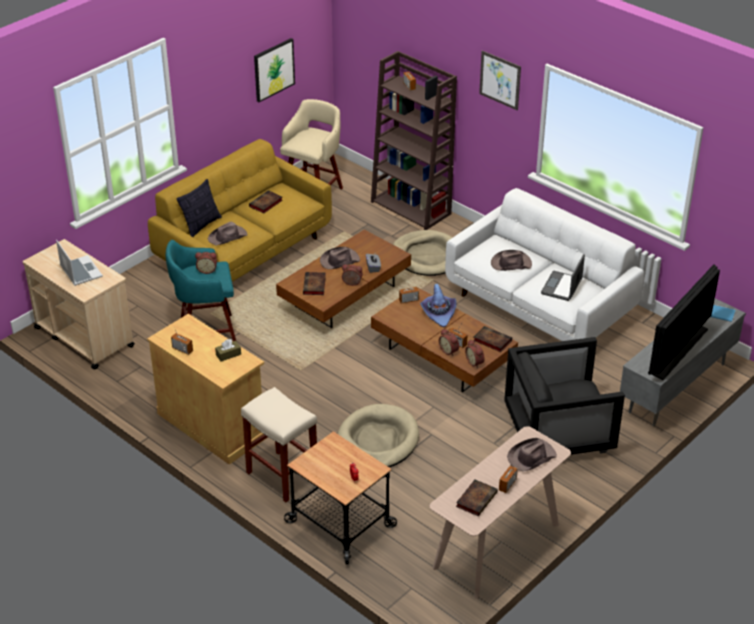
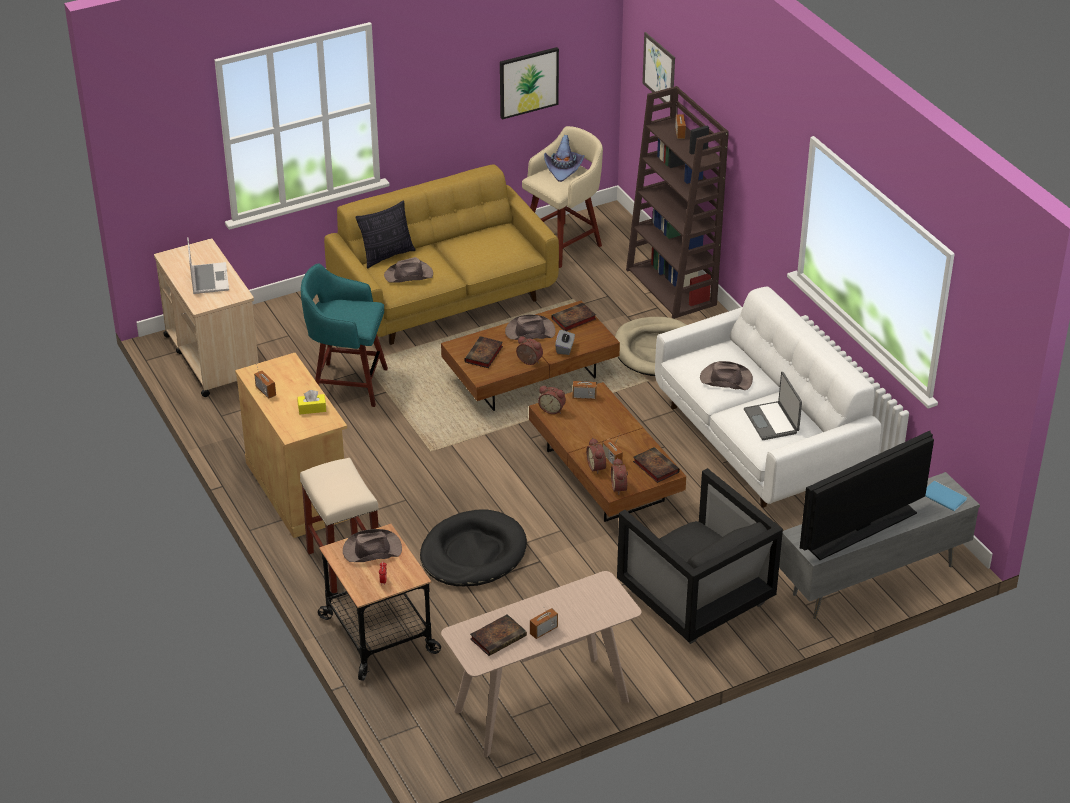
camera: 20 degrees right, 0 degrees up
(207, 270) = (353, 308): alarm clock -> alarm clock (552, 409)
(228, 354) = (312, 408): brown tissue box -> yellow tissue box
(265, 204) = (474, 245): book -> book (573, 320)
(377, 441) = (473, 553): beige dog bed -> black dog bed
(438, 313) = (611, 420): purple hat -> purple hat (563, 168)
(500, 80) = (769, 146): picture -> picture (659, 70)
(531, 457) = (590, 607): brown hat -> brown hat (371, 550)
(559, 431) = (694, 595): black armchair -> black armchair turned 135 degrees counterclockwise
(562, 287) = (772, 421): laptop -> laptop turned 60 degrees counterclockwise

